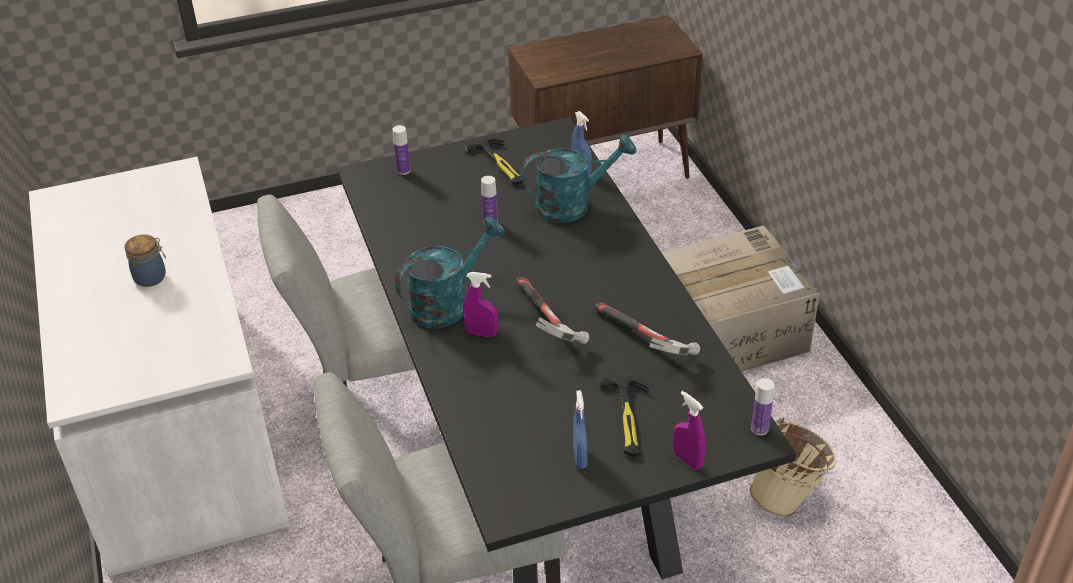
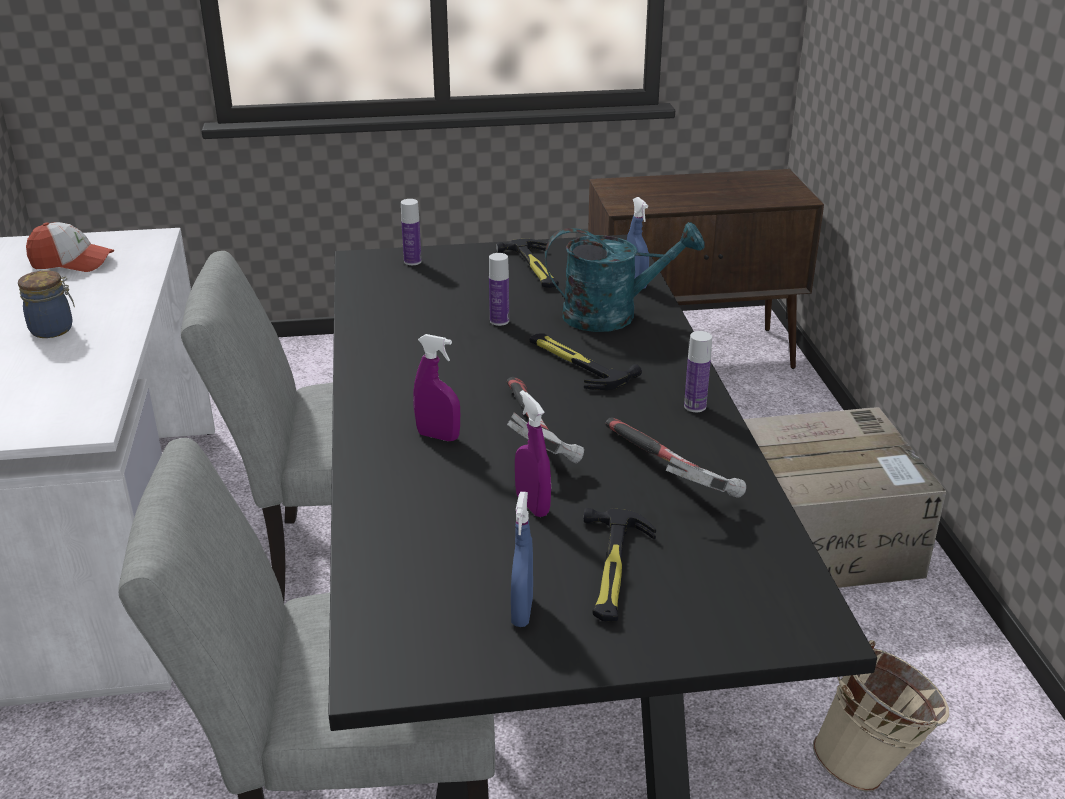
camera: 10 degrees right, 10 degrees down
(127, 206) = (72, 262): none -> cap
(447, 303) = (406, 397): turquoise watering can -> none
(558, 255) = (576, 364): none -> hammer
(687, 460) = (693, 641): purple spray bottle -> purple spray bottle (532, 505)
(759, 428) = (821, 613): bottle -> bottle (695, 406)

